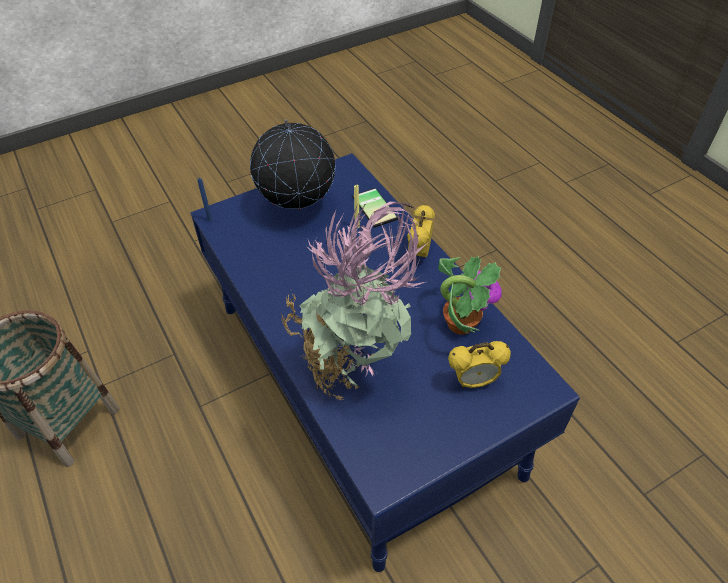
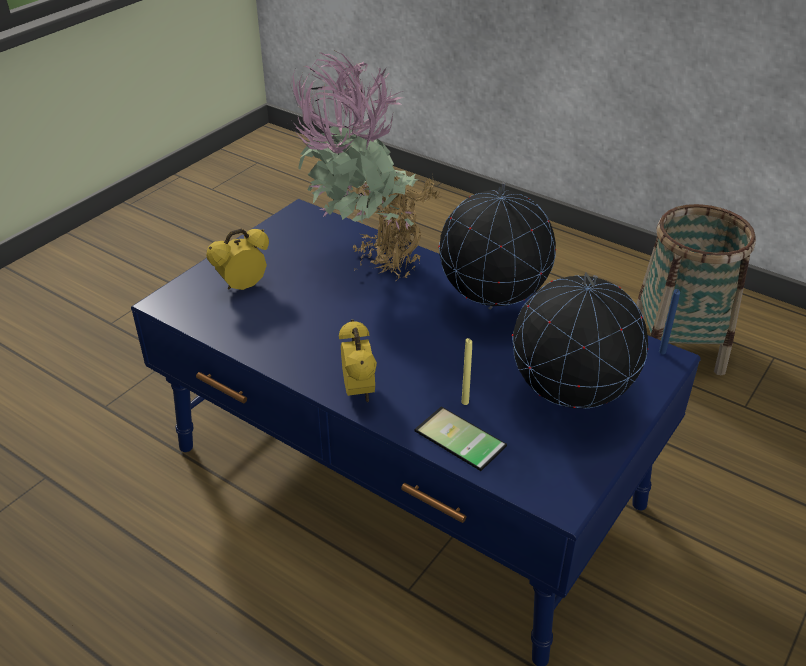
camera: 155 degrees right, 10 degrees down
(284, 289) = (492, 307): none -> globe
(460, 323) = (274, 331): potted plant -> none

